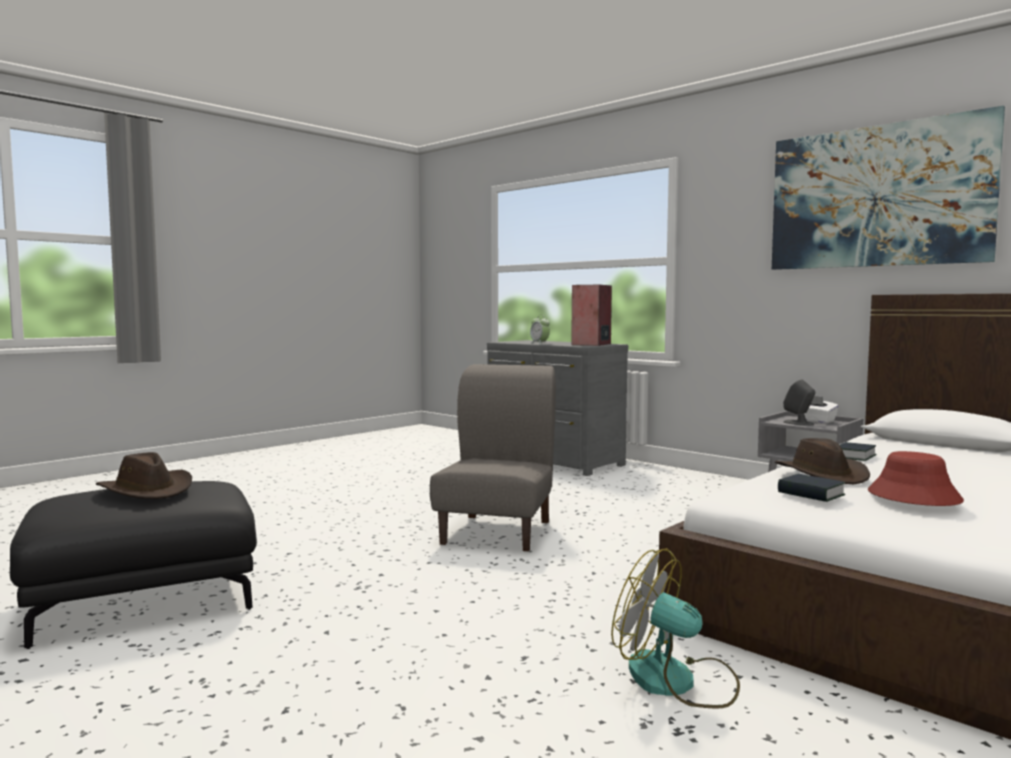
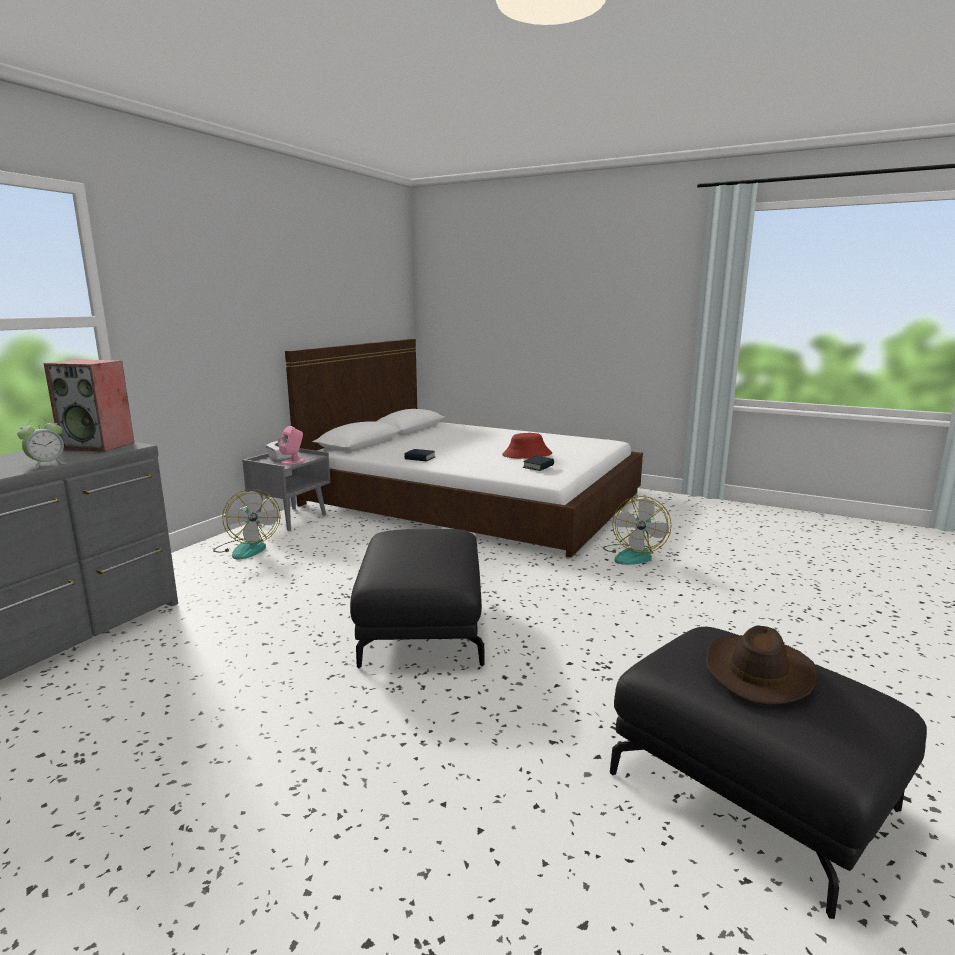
camera: 105 degrees left, 10 degrees up
(498, 532) = (421, 627): grey chair -> black ottoman
(708, 487) = (247, 548): none -> fan
(798, 423) = (293, 461): grey speaker -> pink speaker
(822, 474) = (489, 463): brown hat -> none
(877, 196) = (273, 271): picture -> none

